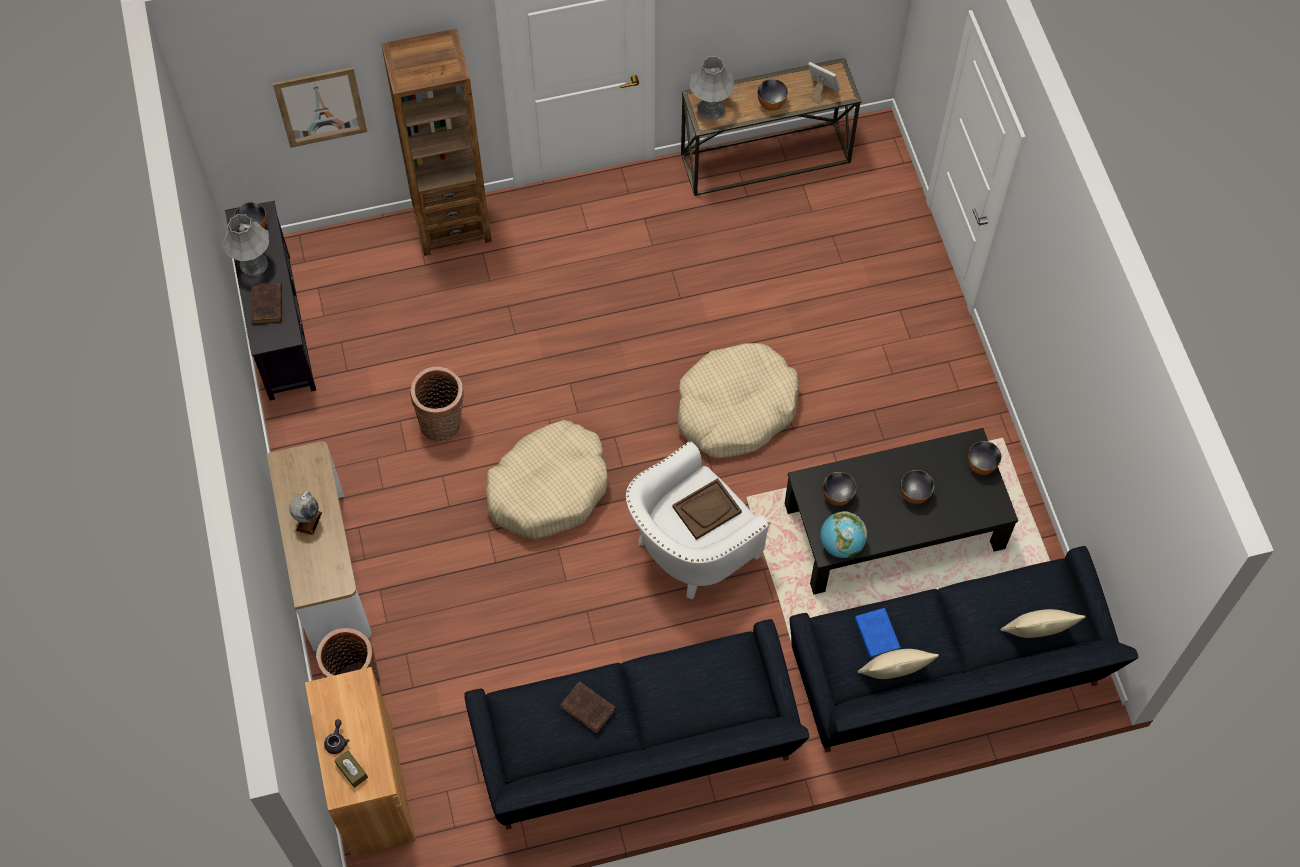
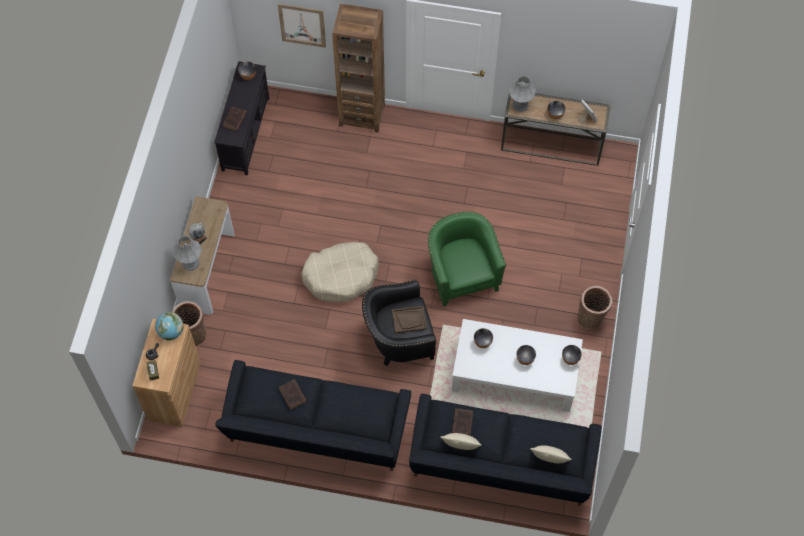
camera: 25 degrees right, 0 degrees up
(254, 264) = (238, 95): grey table lamp -> grey table lamp (190, 263)
(443, 423) = (303, 219): basket -> basket (591, 318)
(690, 550) = (398, 339): white armchair -> black armchair
(735, 408) = (462, 275): beige dog bed -> green armchair
(841, 544) = (471, 368): globe -> globe (171, 332)
(876, 633) = (462, 422): blue book -> brown book
(893, 526) = (514, 373): black coffee table -> white coffee table

